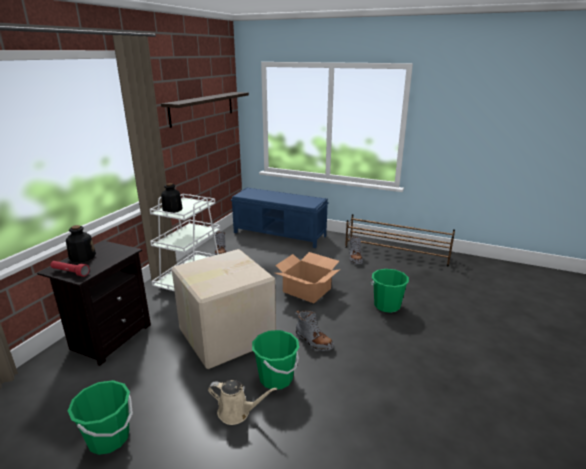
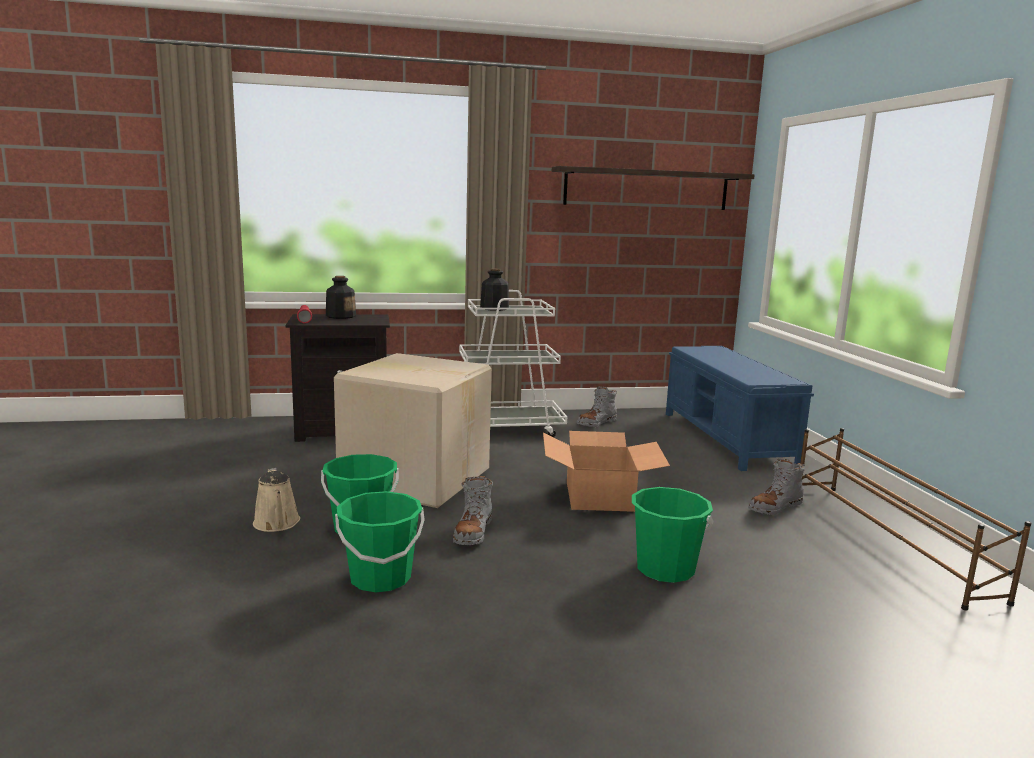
camera: 55 degrees right, 10 degrees down
(109, 438) = (195, 478): green bucket -> green bucket (380, 578)

